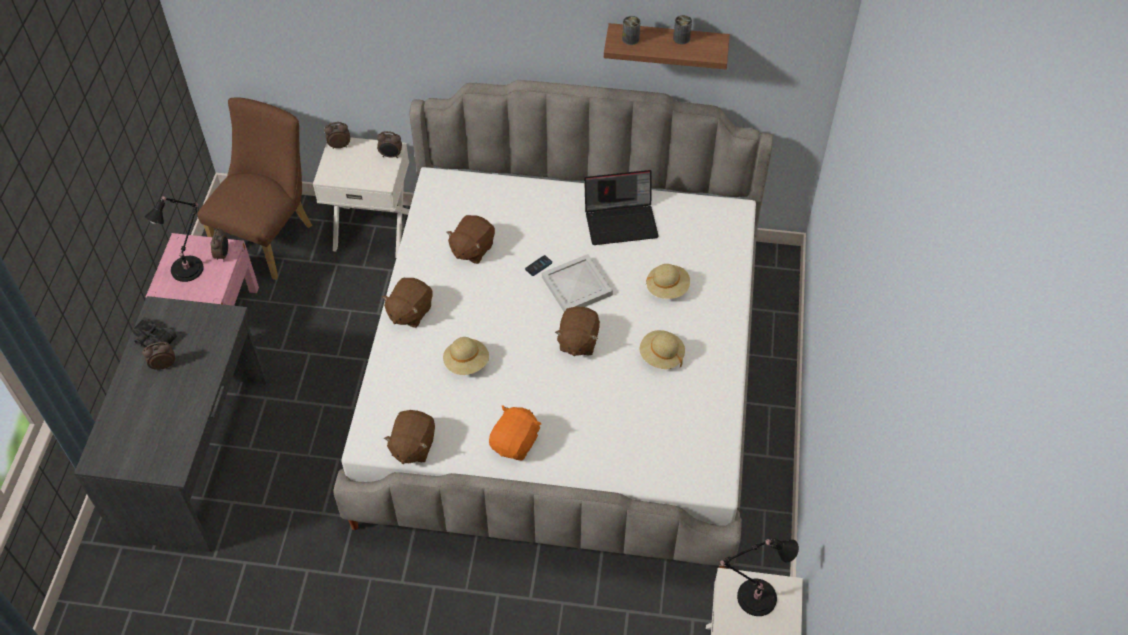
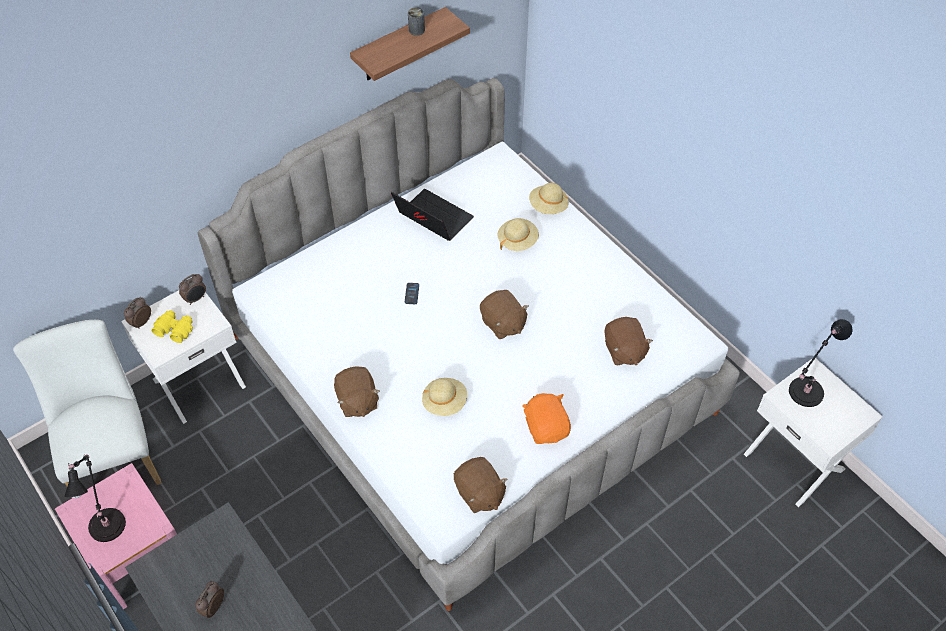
camera: 45 degrees left, 0 degrees up
(153, 340) = (177, 596): black binoculars -> none
(223, 255) = (127, 488): alarm clock -> none
(269, 236) = (113, 455): brown chair -> white chair
(354, 167) = (175, 329): none -> yellow binoculars
(472, 249) = (348, 319): brown plush toy -> brown plush toy (624, 351)
(577, 285) = (455, 286): white tray -> none
(621, 221) = (432, 219): laptop -> laptop turned 90 degrees counterclockwise
(630, 39) = (381, 53): can -> none
(661, 356) = (568, 289): beige hat -> beige hat (548, 206)

